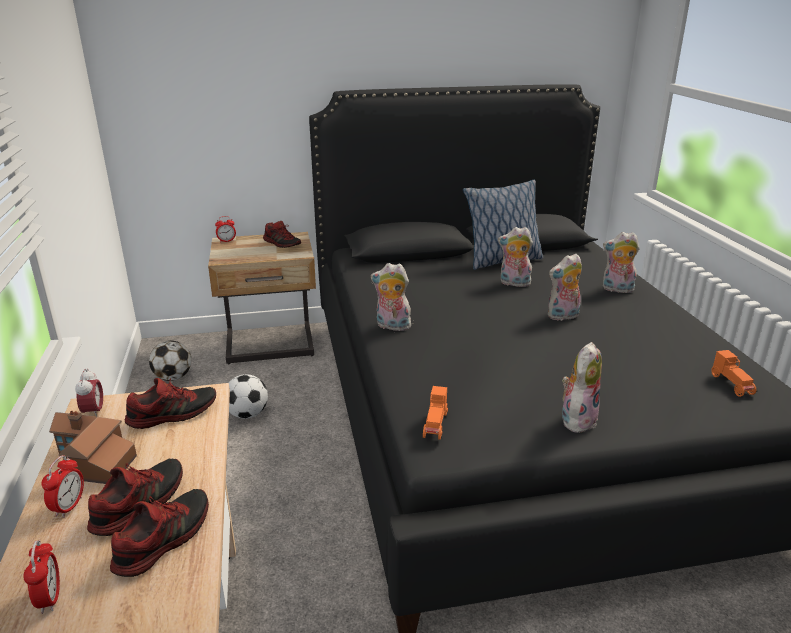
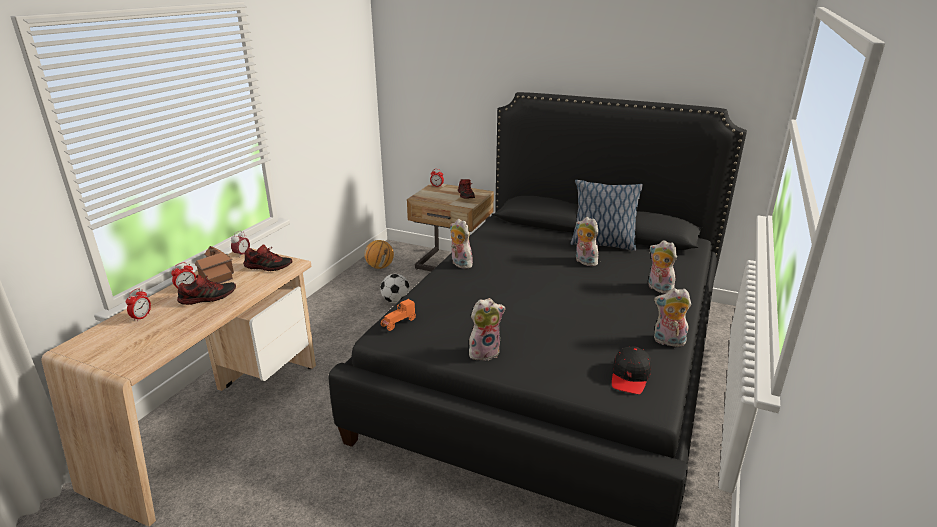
camera: 35 degrees right, 0 degrees up
(163, 539) = (197, 314): shoe -> none
(173, 377) = (380, 267): football -> basketball
(563, 316) = (581, 293): plush toy -> plush toy (668, 342)
(732, 385) = (630, 376): orange toy car -> black cap

